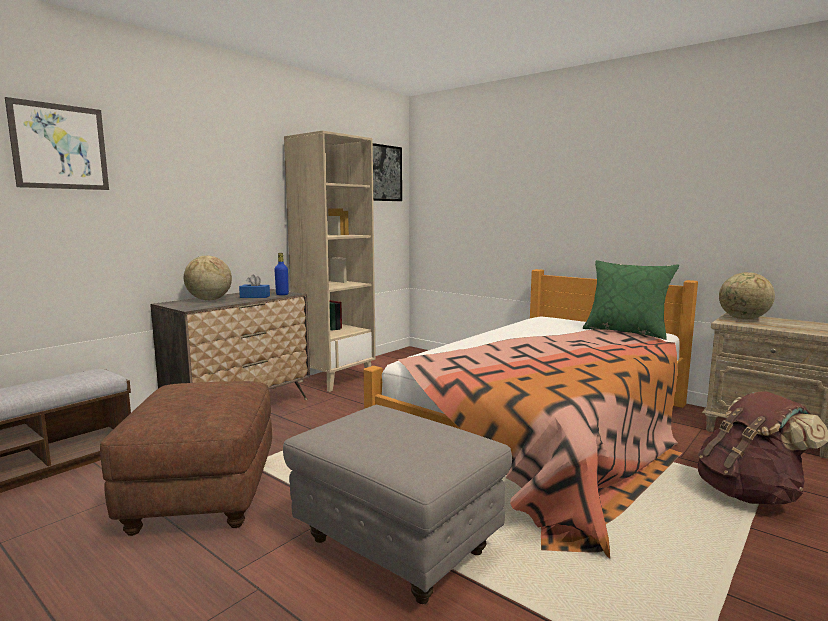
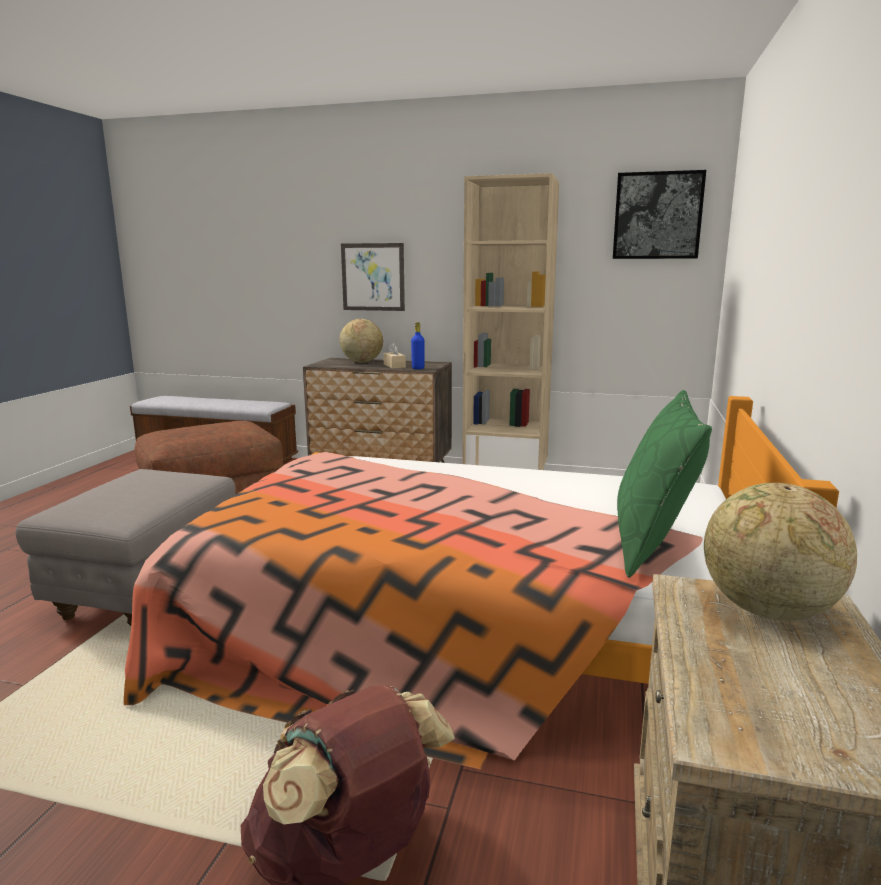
camera: 65 degrees right, 5 degrees up
(60, 147) = (272, 223): picture -> picture (373, 277)
(255, 296) = (394, 366): blue tissue box -> beige tissue box

